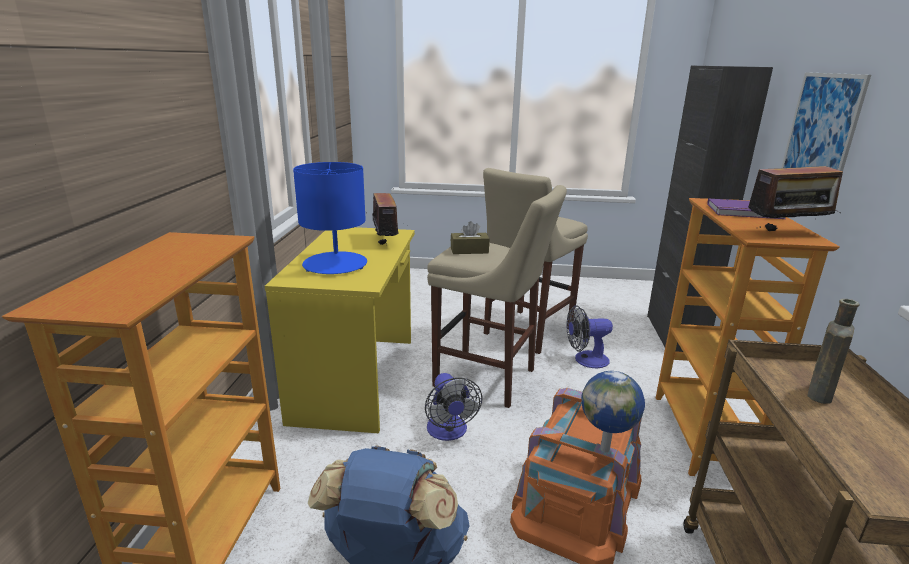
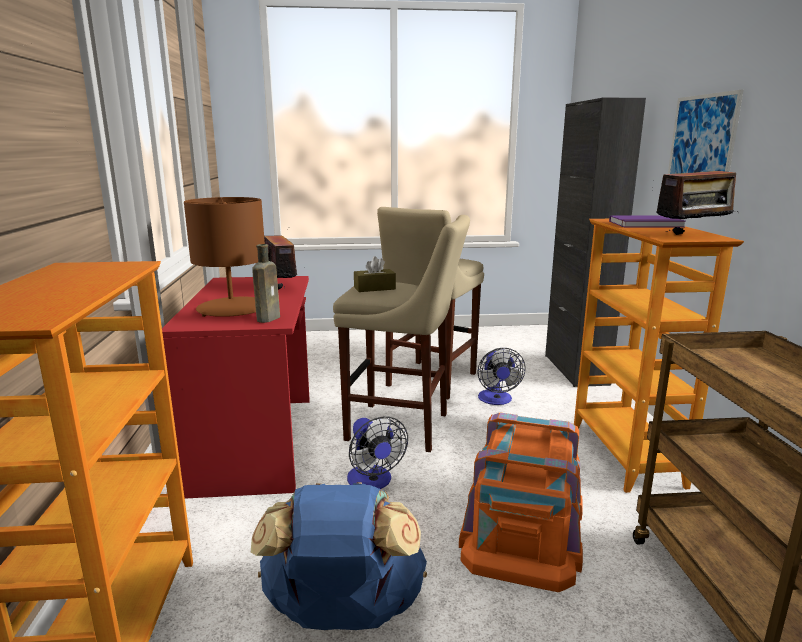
camera: 10 degrees left, 5 degrees down
(335, 264) = (233, 308): blue table lamp -> brown table lamp
(357, 378) = (258, 441): yellow desk -> red desk
(585, 360) = (496, 400): fan -> fan turned 75 degrees counterclockwise
(606, 448) = (556, 460): globe -> none
(819, 392) = (756, 370): brown bottle -> brown bottle (269, 318)

